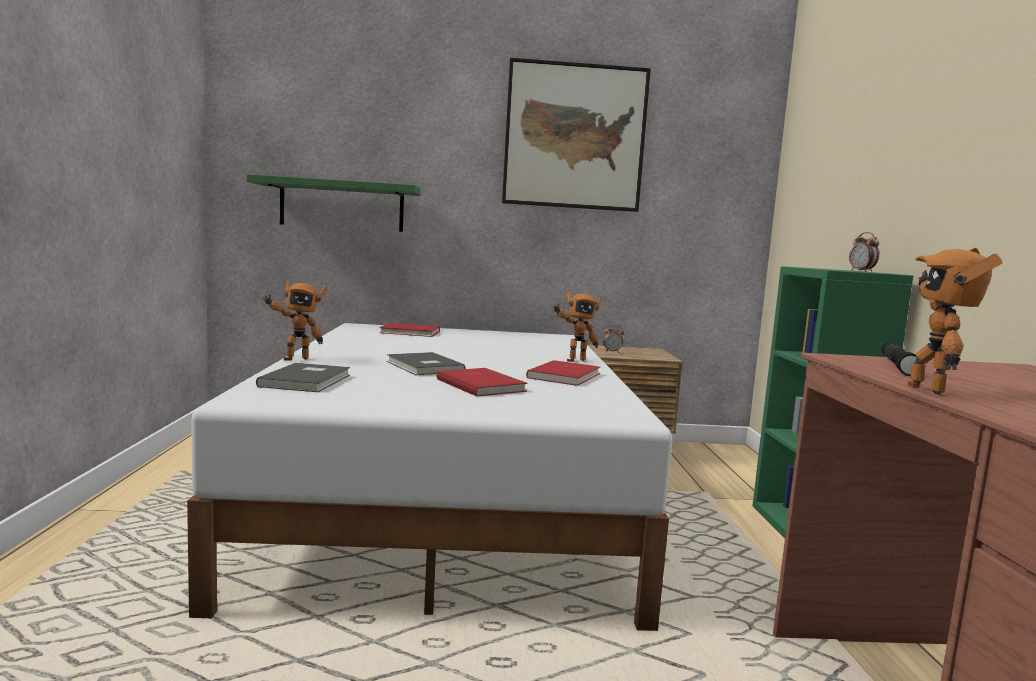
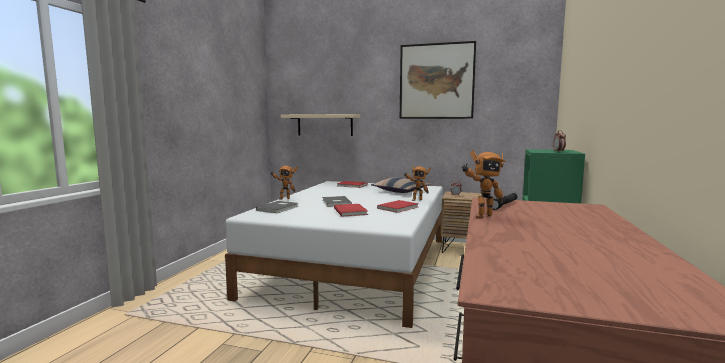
camera: 20 degrees right, 0 degrees up
(342, 206) = (325, 125): green shelf -> beige shelf
(520, 343) = (400, 191): none -> pillow
(931, 390) = (481, 216): toy robot -> toy robot turned 135 degrees counterclockwise

